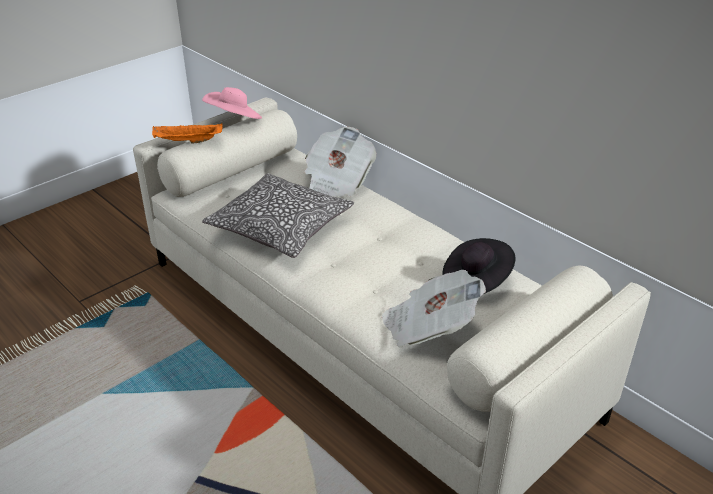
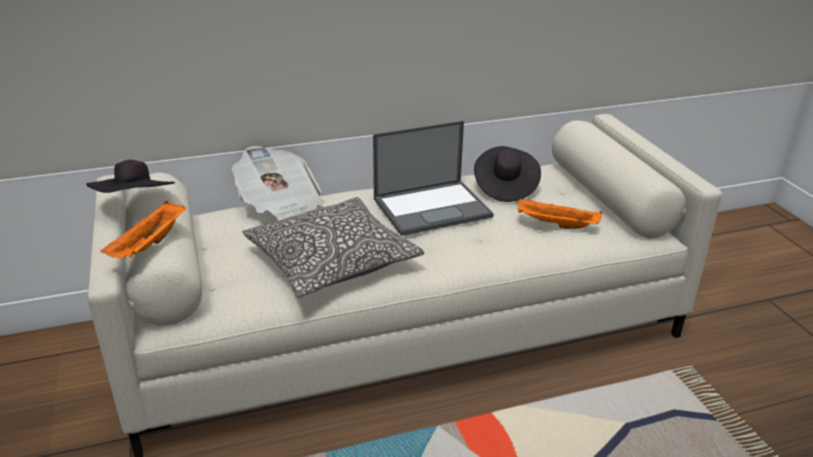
camera: 65 degrees left, 5 degrees down
(234, 120) = (136, 204): pink hat -> black hat
(398, 249) = (433, 207): none -> laptop
(429, 327) = (555, 225): newspaper -> orange tray

